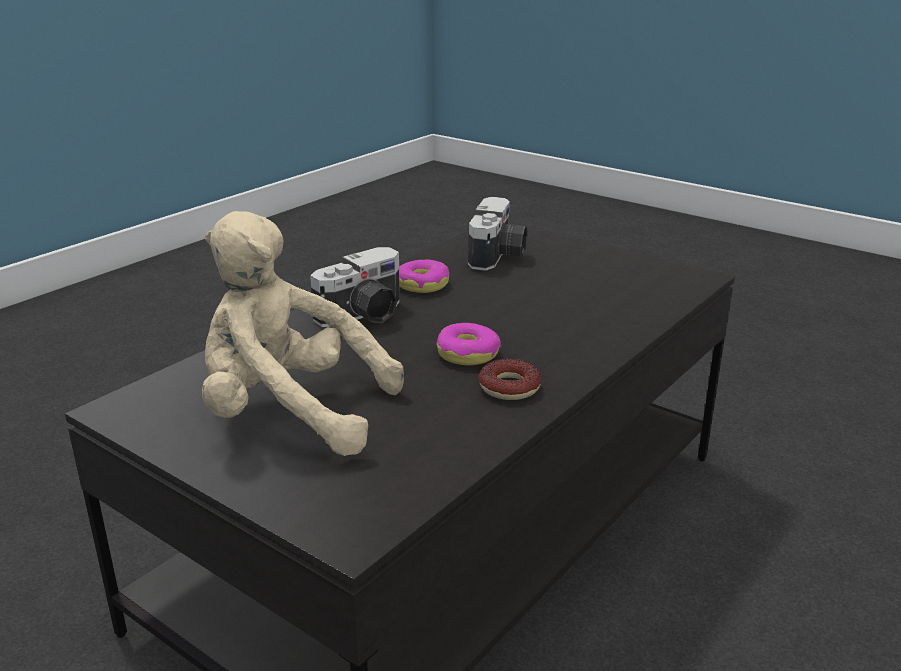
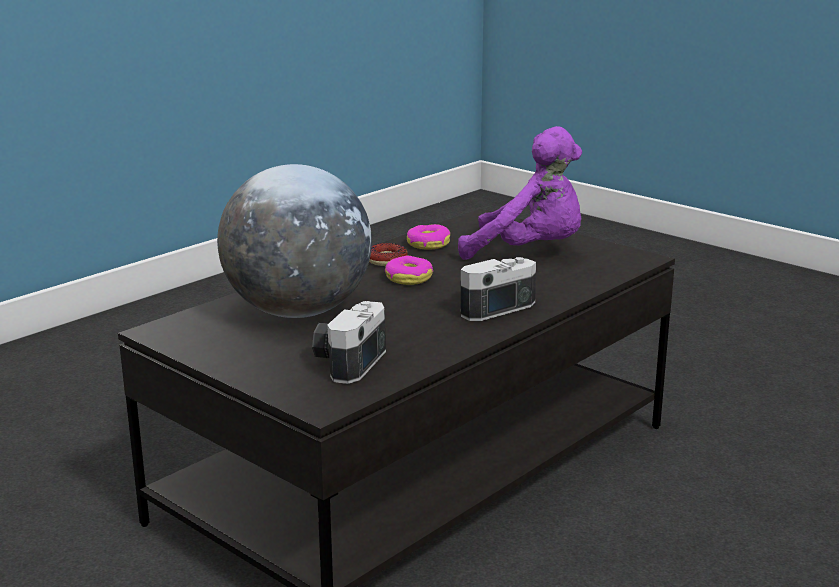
camera: 175 degrees left, 5 degrees down
(290, 414) = (529, 252): beige plush toy -> purple plush toy
(423, 284) = (437, 332): donut -> donut (428, 244)
(576, 301) = (298, 312): none -> globe

